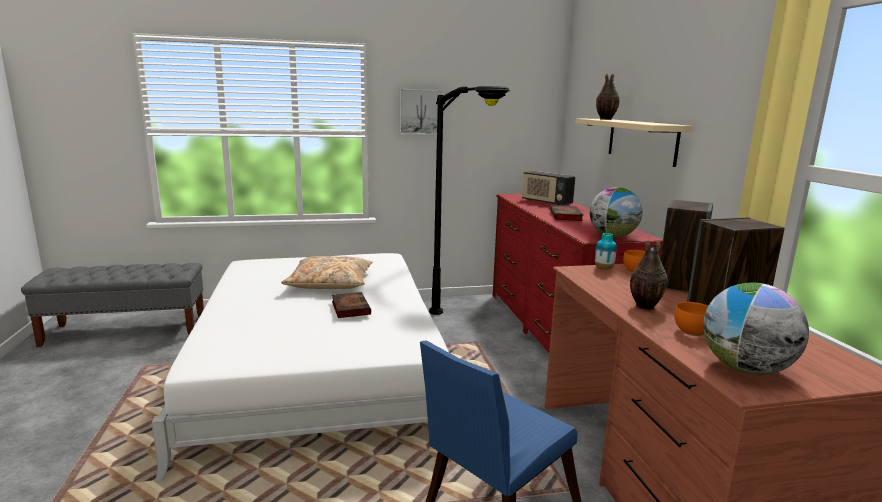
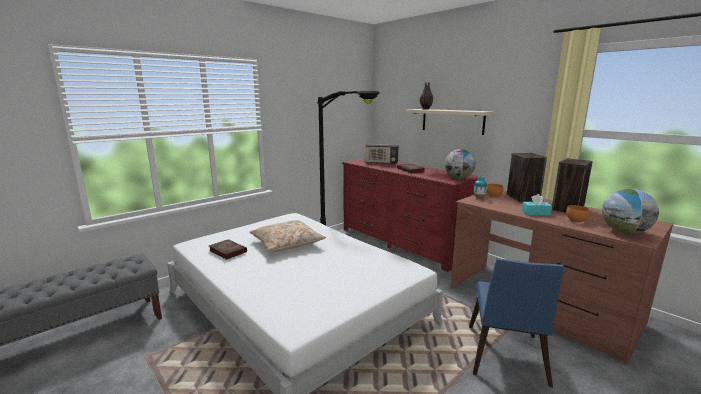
camera: 30 degrees left, 0 degrees up
(350, 307) = (329, 256): book -> book (227, 251)
(420, 111) = (295, 109): picture -> none
(644, 307) = (536, 213): vase -> turquoise tissue box

